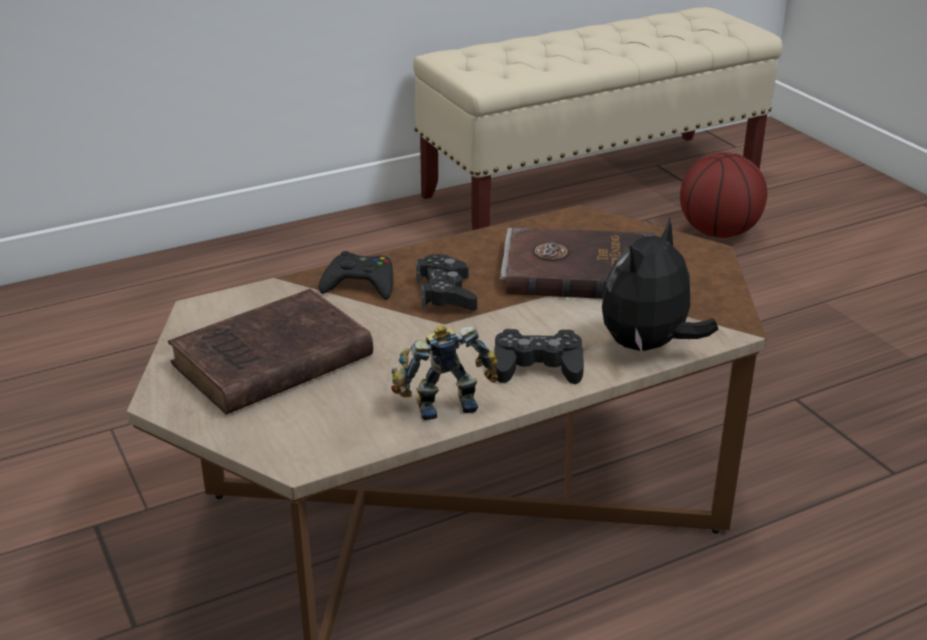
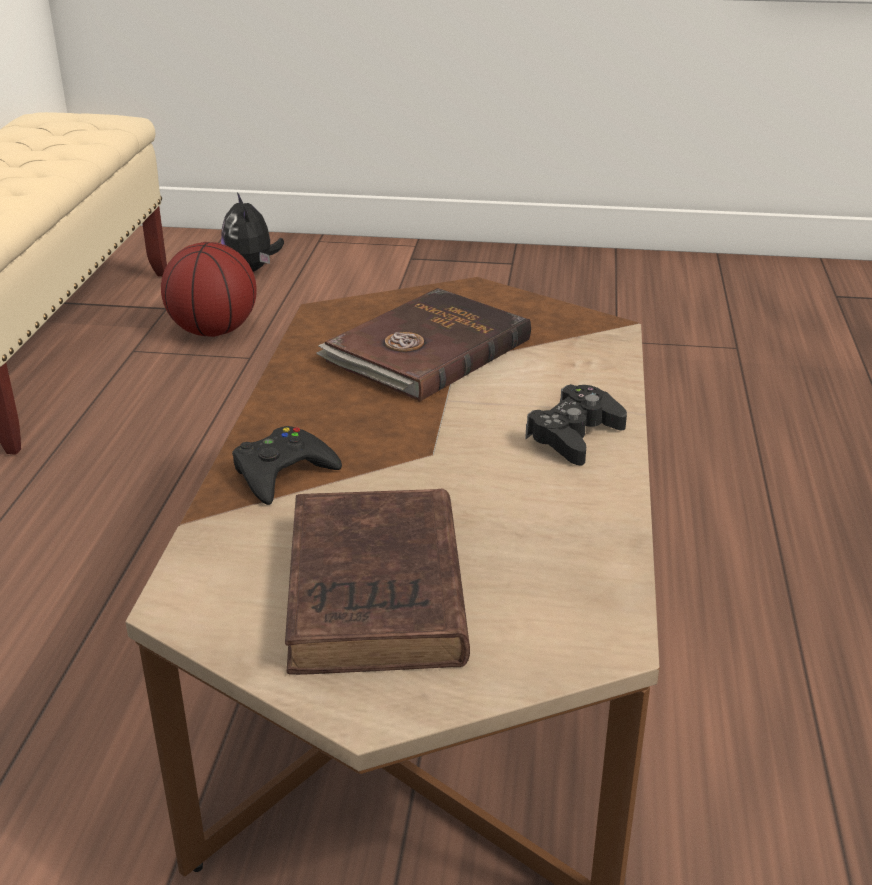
camera: 55 degrees left, 0 degrees up
(443, 403) = (586, 510): toy robot -> none
(446, 294) = (374, 432): black game controller -> none
(648, 346) = (599, 373): plush toy -> plush toy (252, 269)

